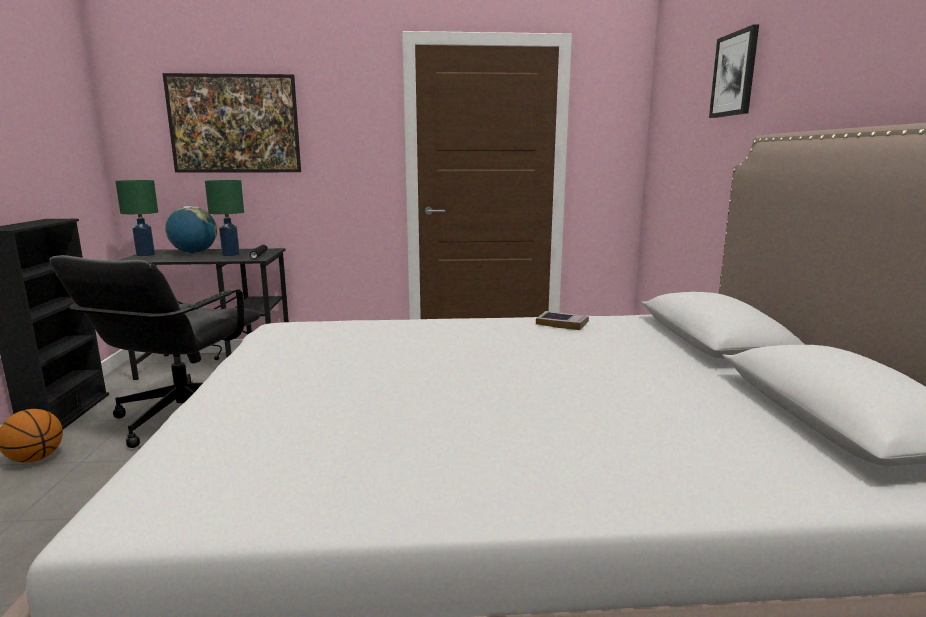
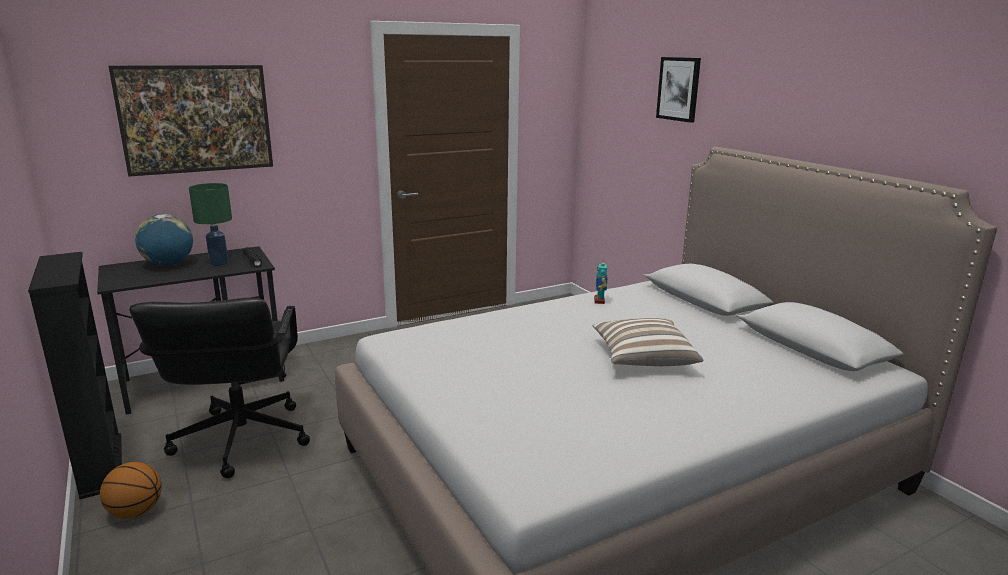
camera: 25 degrees left, 5 degrees up
(146, 255) = (116, 274): green table lamp -> none
(531, 388) = (643, 359): none -> pillow
(562, 324) = (599, 301): book -> toy robot

